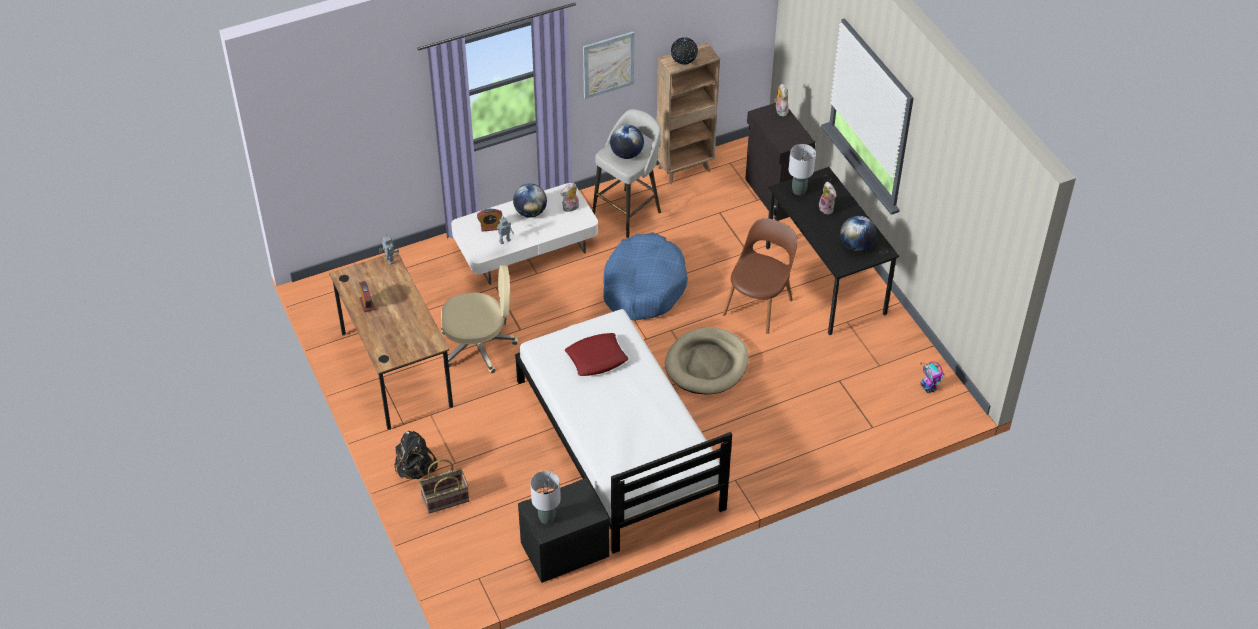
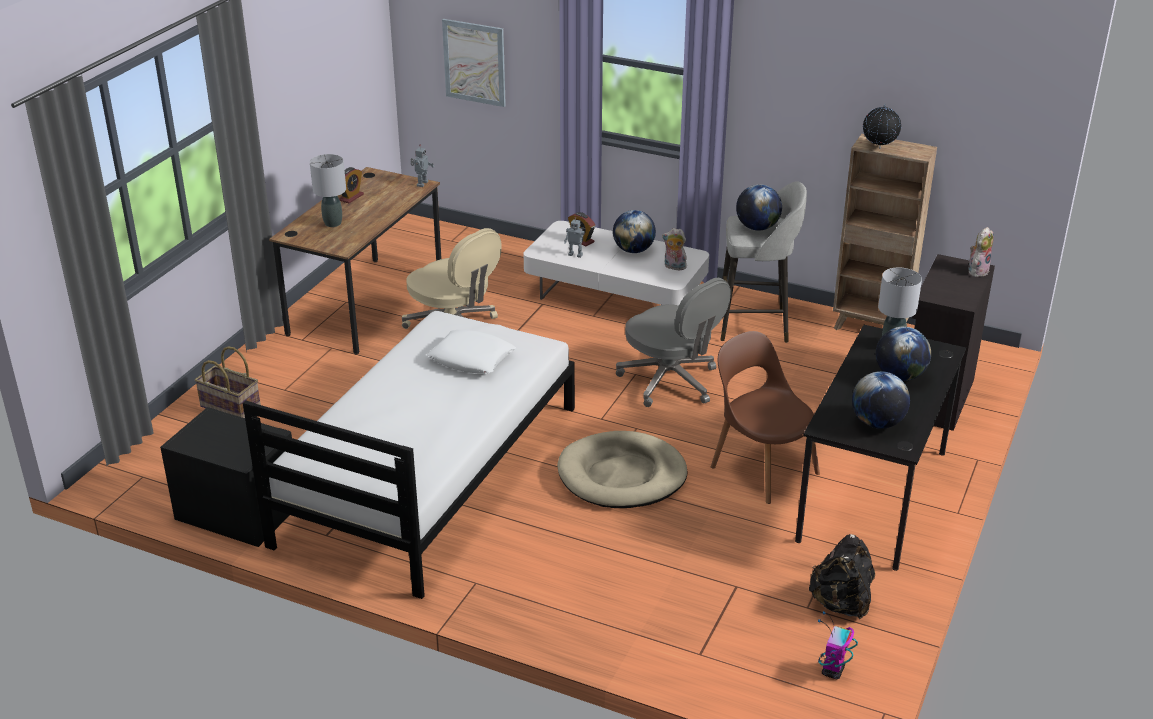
camera: 50 degrees right, 15 degrees down
(415, 469) = (250, 373): black backpack -> black backpack (841, 603)
(546, 518) = (204, 433): grey table lamp -> grey table lamp (333, 223)
(596, 358) = (471, 358): red pillow -> white pillow
(608, 64) = (794, 111): picture -> picture (474, 62)
(643, 286) = (671, 381): blue dog bed -> grey office chair
(759, 305) = (761, 467): brown chair -> brown chair turned 120 degrees counterclockwise
(827, 208) = (900, 376): plush toy -> globe

